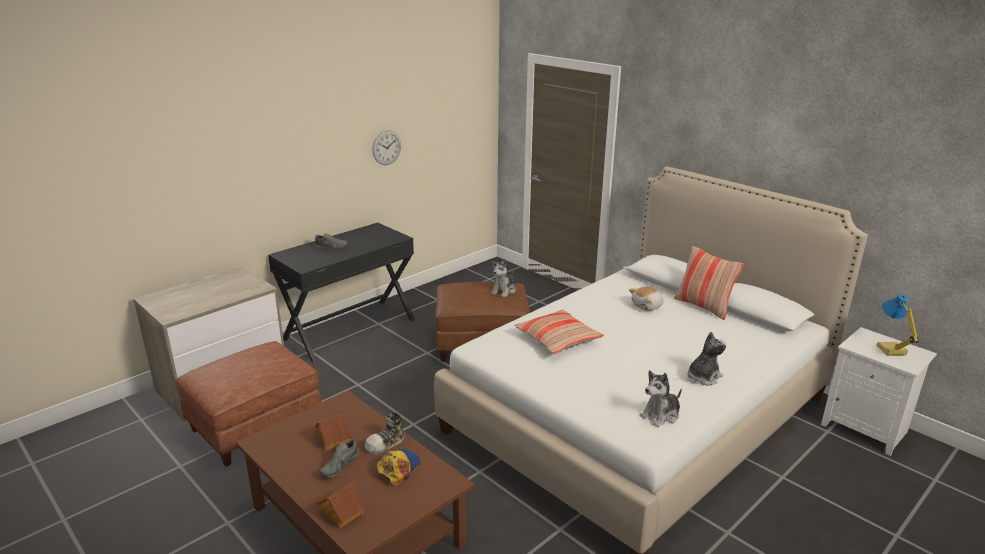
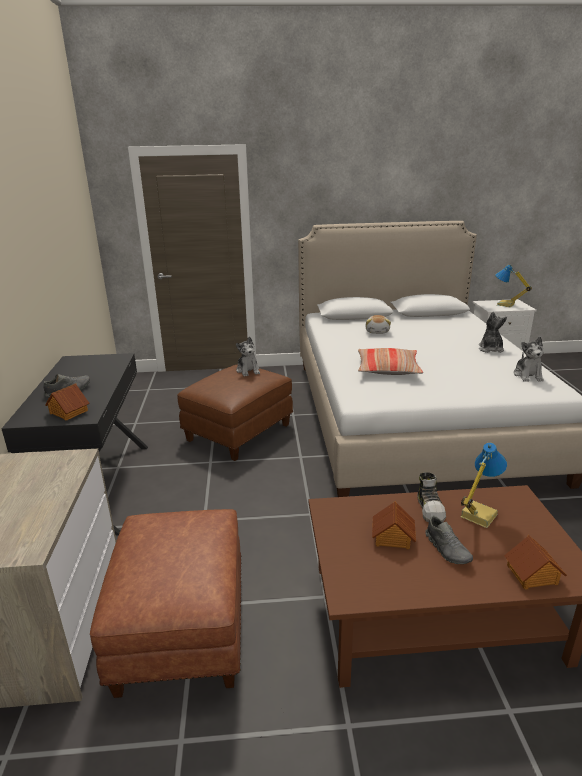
camera: 50 degrees left, 0 degrees up
(305, 260) = (68, 412): none -> toy house
(386, 147) = (48, 261): wall clock -> none
(398, 468) = (477, 515): cap -> table lamp
(703, 306) = (400, 319): pillow -> none

